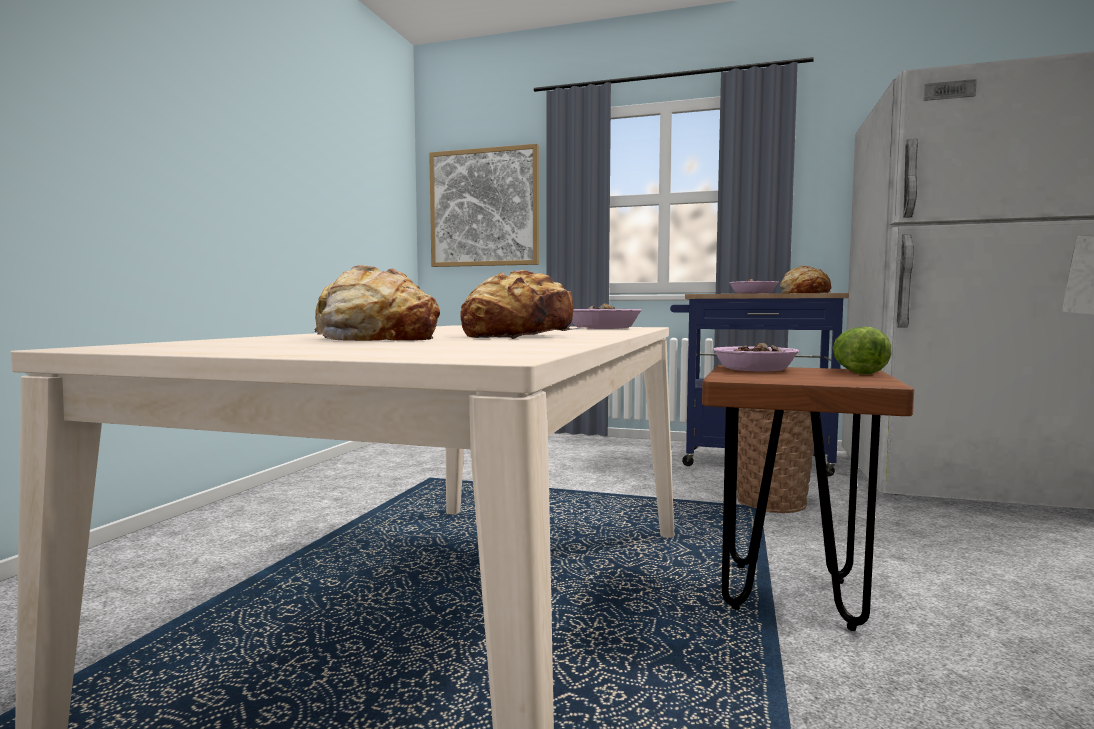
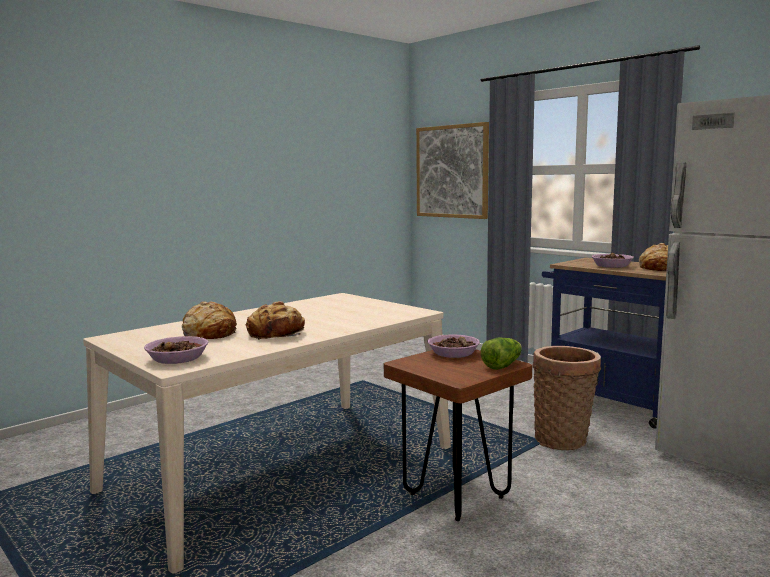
camera: 30 degrees right, 5 degrees up
(603, 328) = (385, 314): bowl -> bowl (177, 358)

